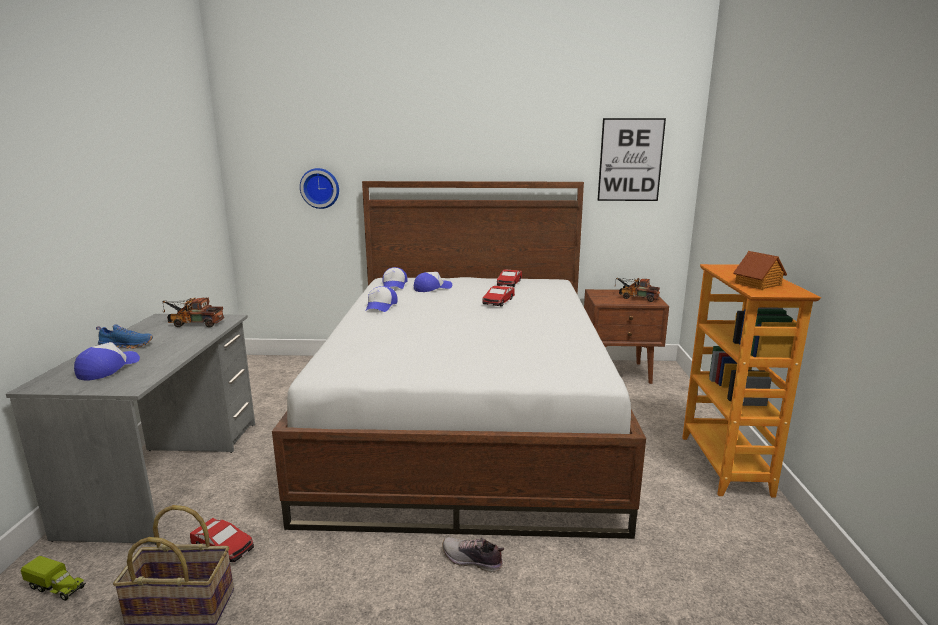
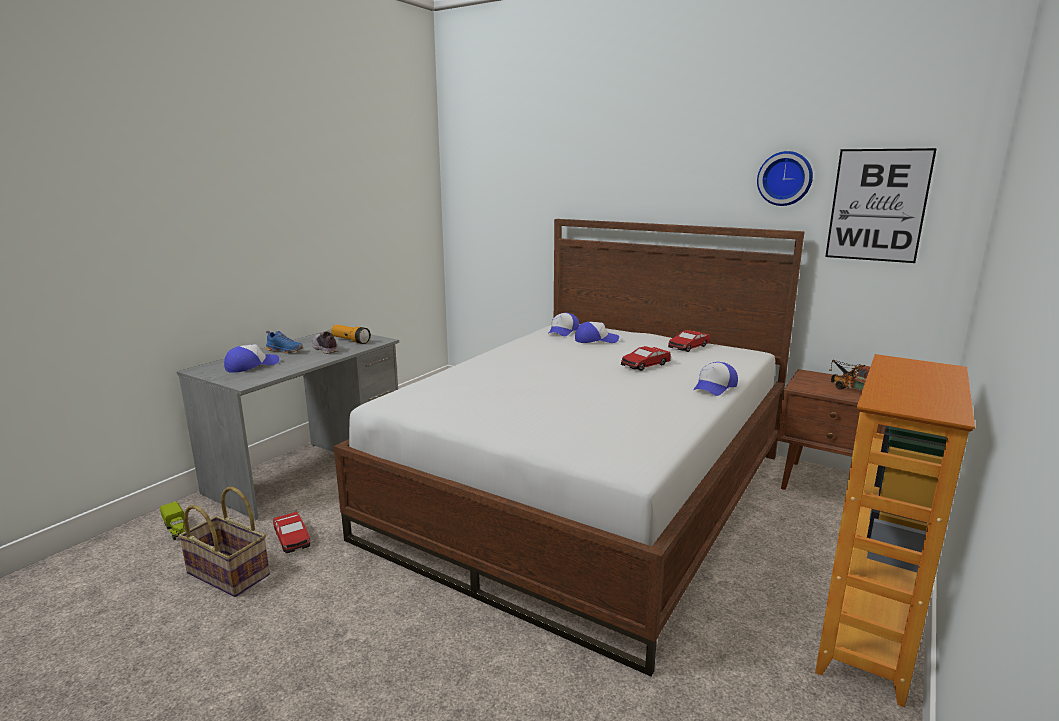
camera: 30 degrees right, 0 degrees up
(193, 324) = (350, 341): toy truck -> flashlight
(320, 188) = (520, 224): wall clock -> wall clock (785, 178)
(381, 306) = (520, 350): cap -> cap (714, 387)
(472, 560) = (463, 628): shoe -> shoe (325, 349)
(758, 284) = (906, 392): toy house -> none

